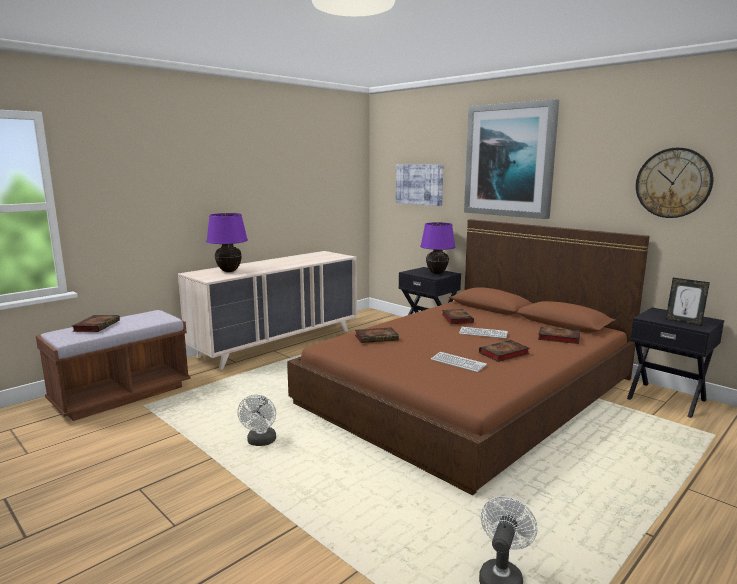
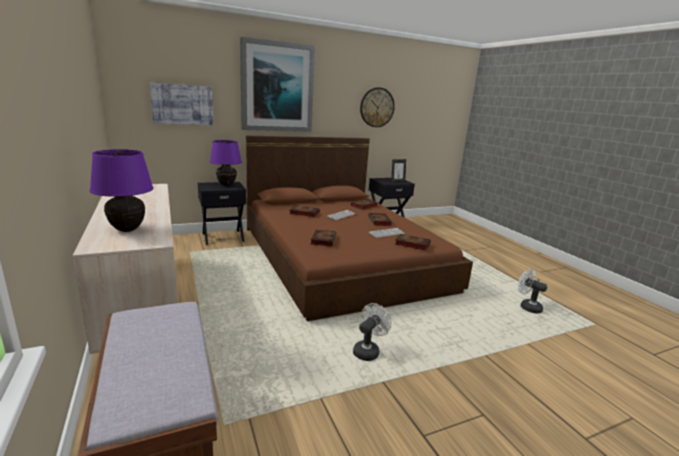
camera: 70 degrees left, 5 degrees up
(97, 326) = (146, 367): book -> book (411, 244)
(261, 442) = (368, 351): white fan -> white fan turned 75 degrees counterclockwise

